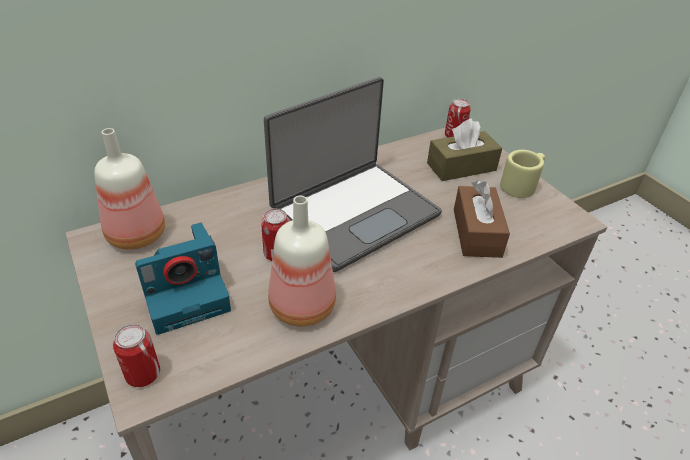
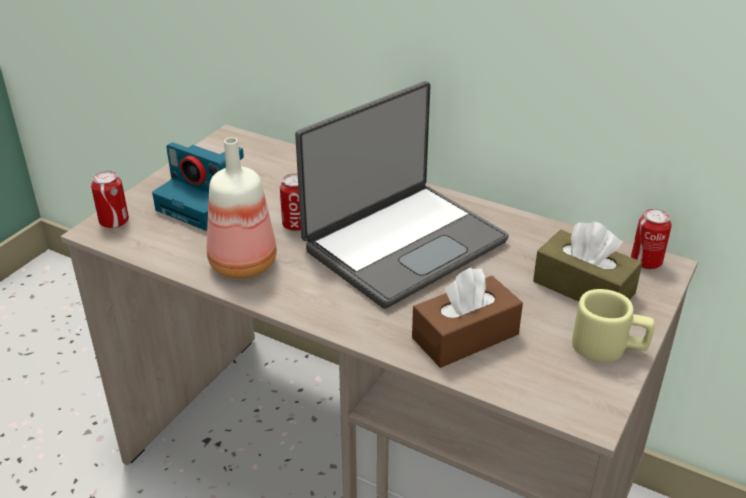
camera: 60 degrees right, 5 degrees down
(134, 235) = (250, 151): bottle -> none
(354, 213) = (402, 244): laptop -> laptop turned 60 degrees counterclockwise

